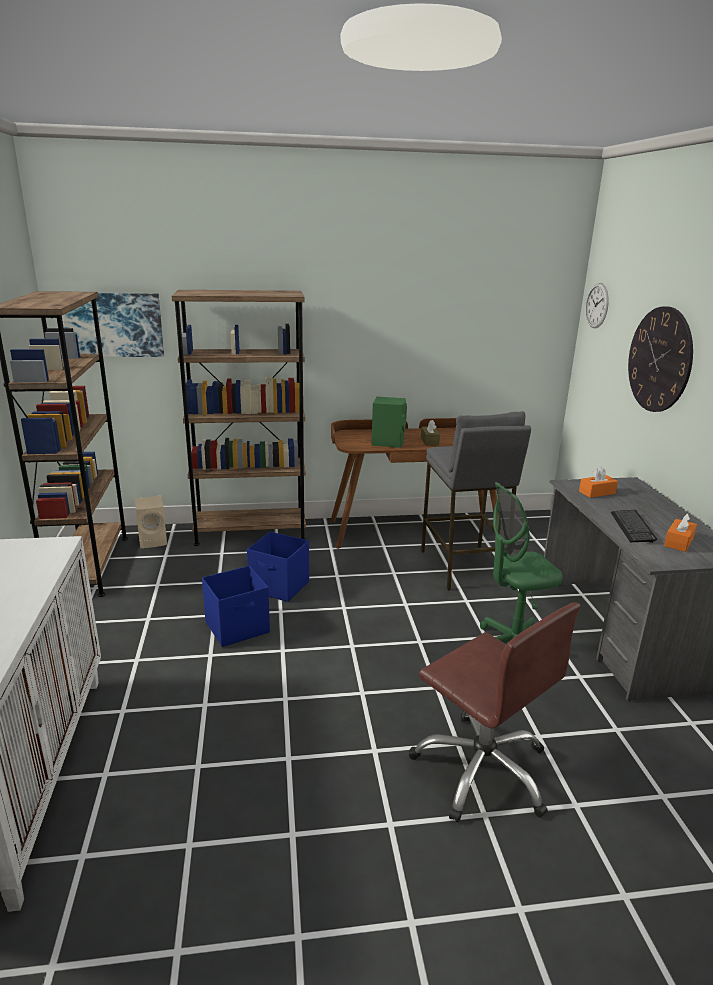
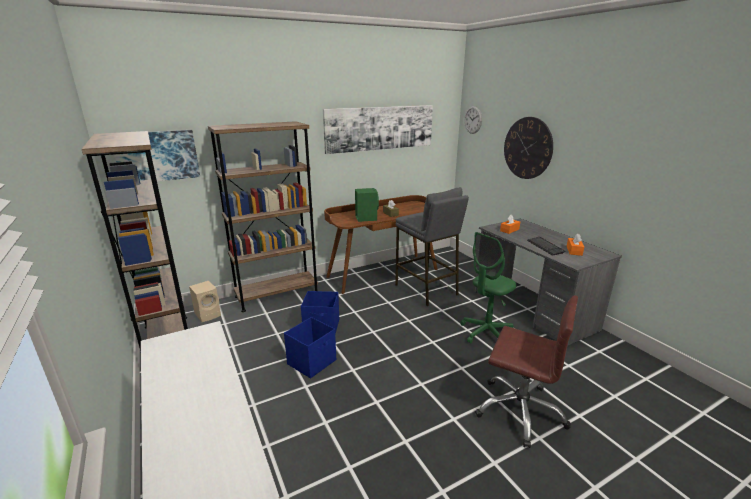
camera: 20 degrees left, 0 degrees up
(434, 308) = (380, 128): none -> picture

